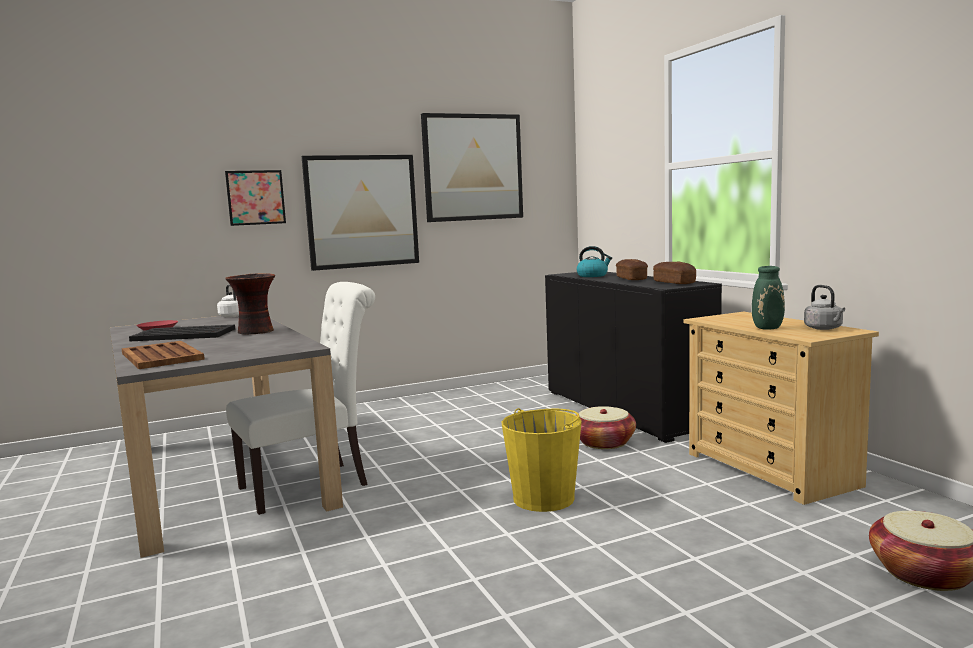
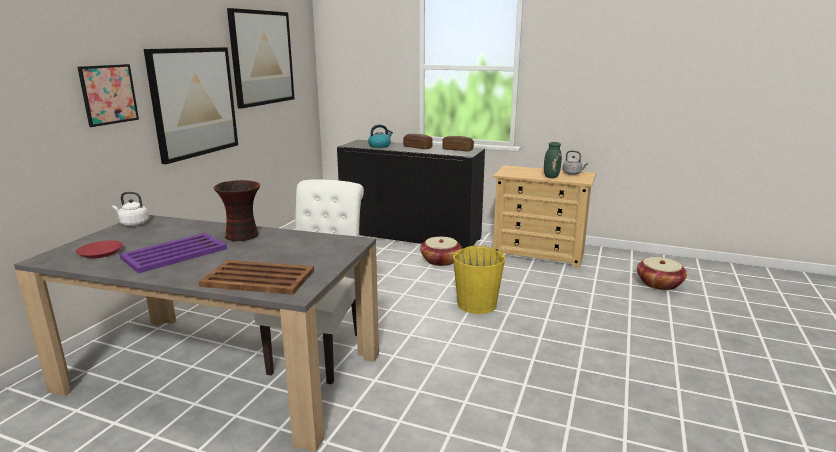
camera: 45 degrees left, 10 degrees up
(183, 335) = (174, 253): black tray -> purple tray

